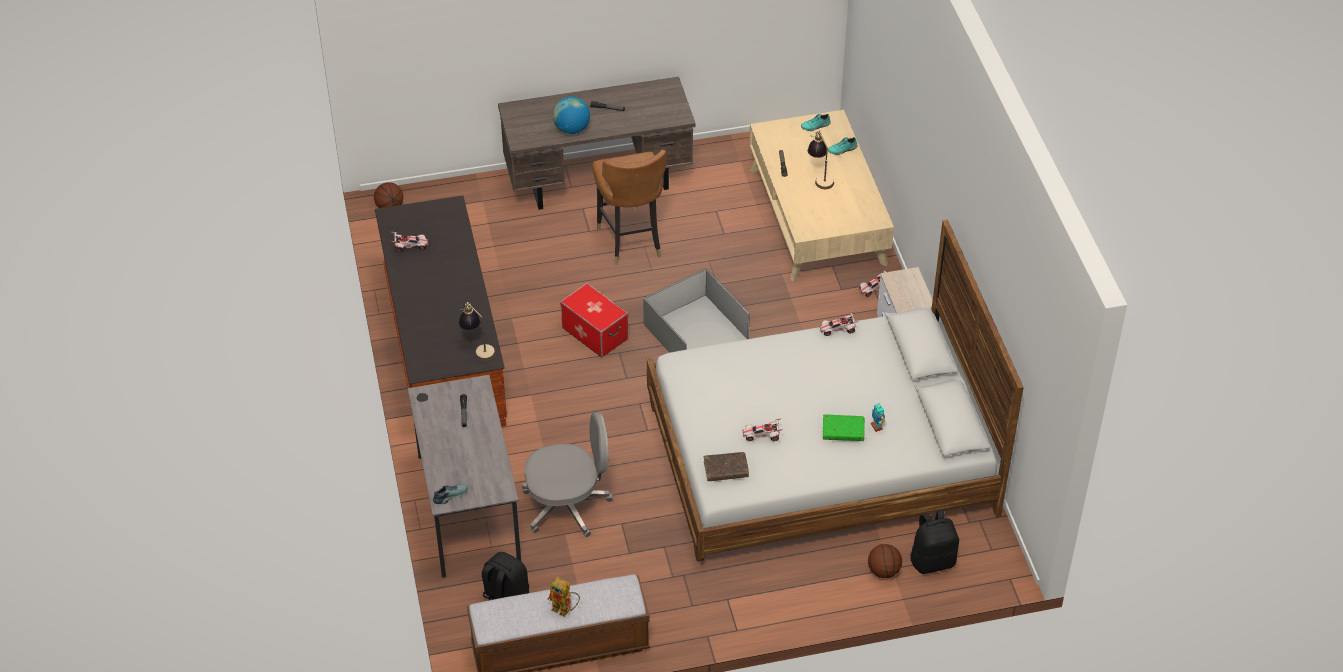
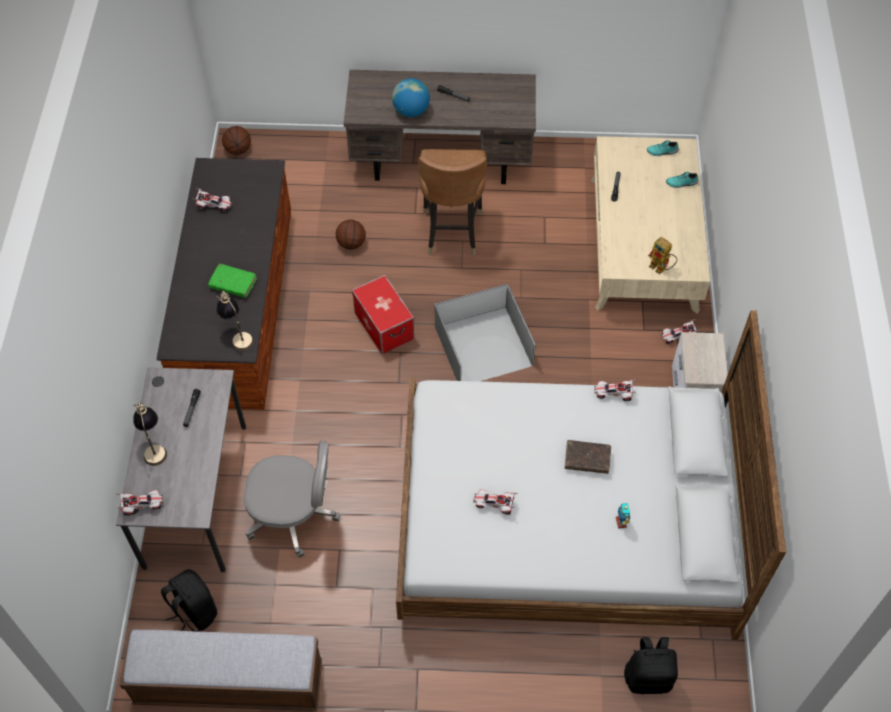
camera: 15 degrees right, 10 degrees up
(450, 495) = (142, 505): shoe -> toy car
(565, 609) = (225, 664): toy robot -> toy robot (661, 268)
(726, 470) = (443, 538): brown book -> brown book (587, 459)
(820, 177) = (650, 209): table lamp -> table lamp (154, 446)
(843, 431) = (583, 520): green book -> green book (233, 284)
(884, 571) = (592, 677): basketball -> basketball (351, 244)

